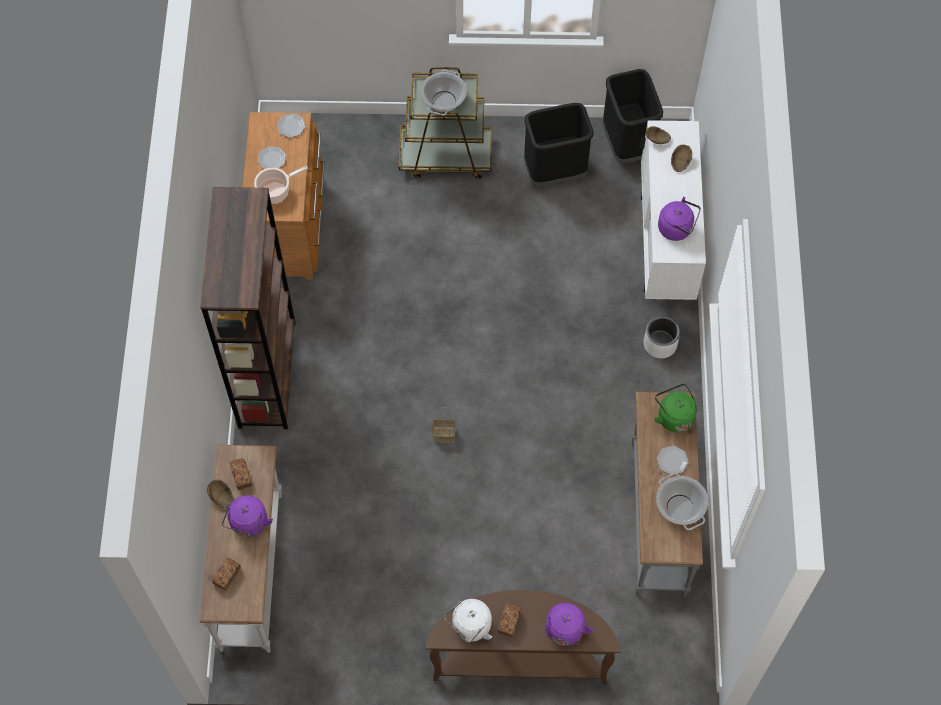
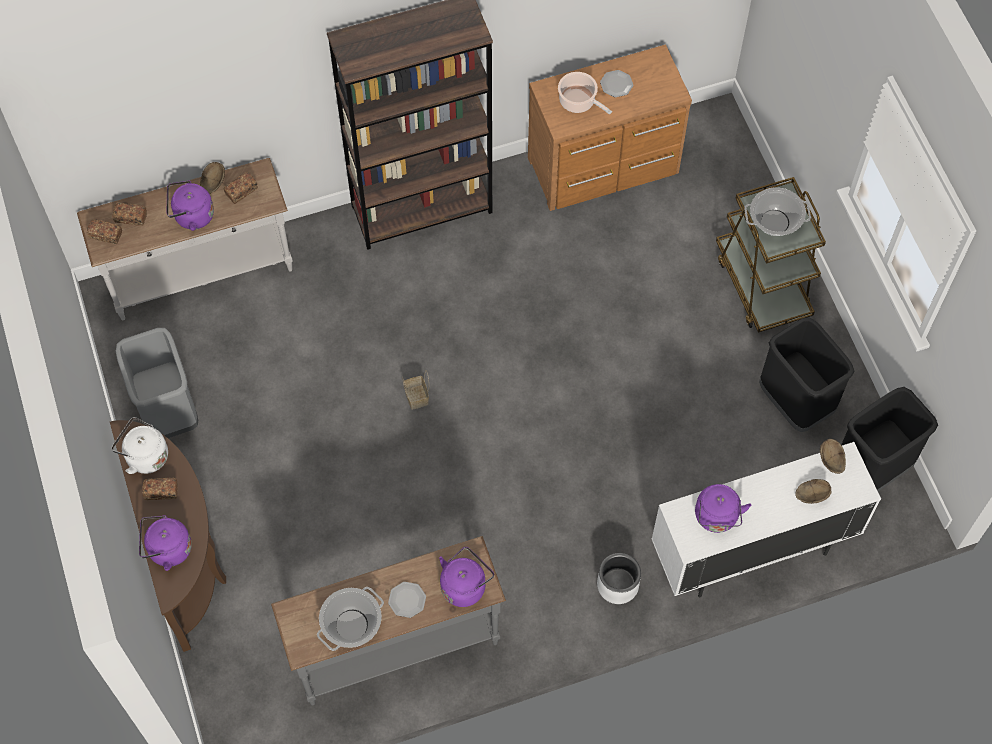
camera: 70 degrees right, 0 degrees up
(236, 602) = (106, 235): none -> bread
(291, 126) = (666, 87): plate -> none
(378, 636) = (168, 411): none -> grey trash can
(674, 416) = (465, 585): green kettle -> purple kettle

